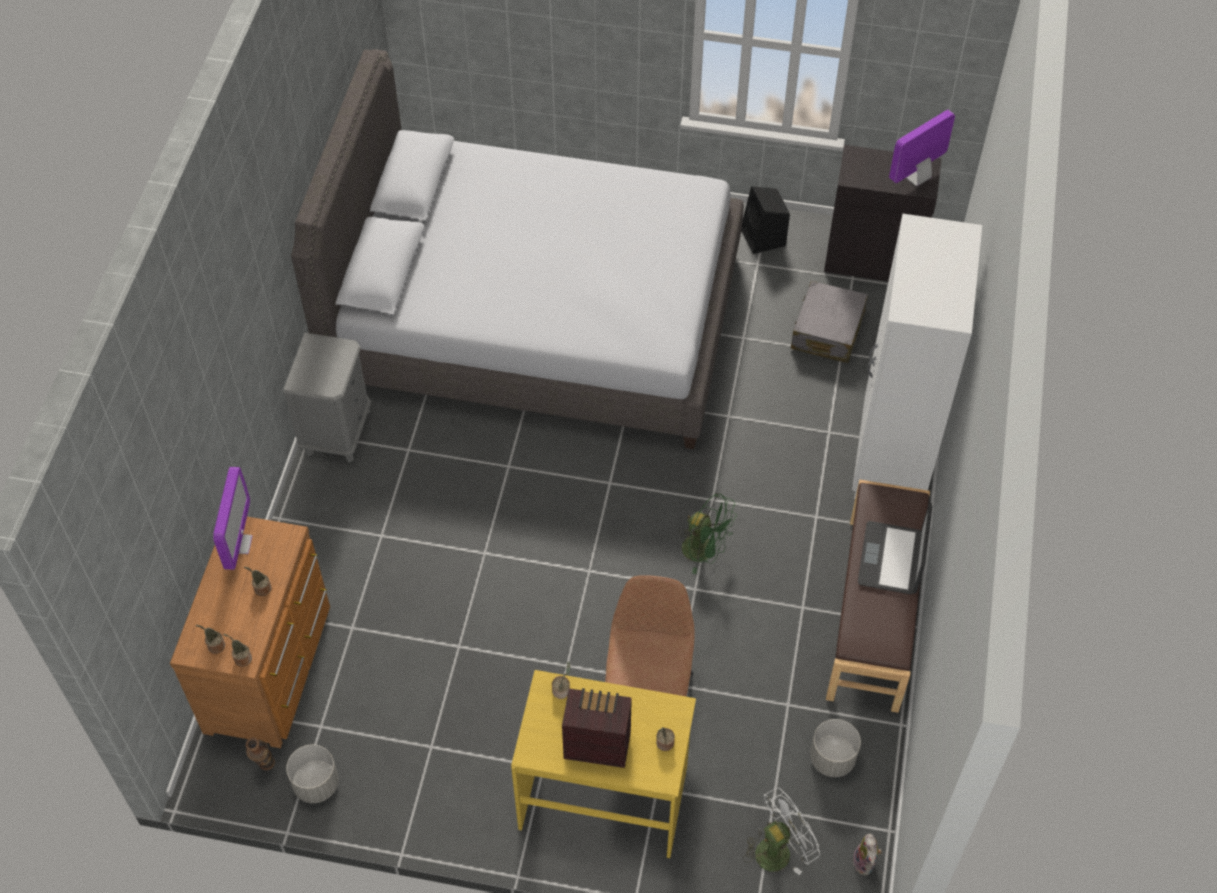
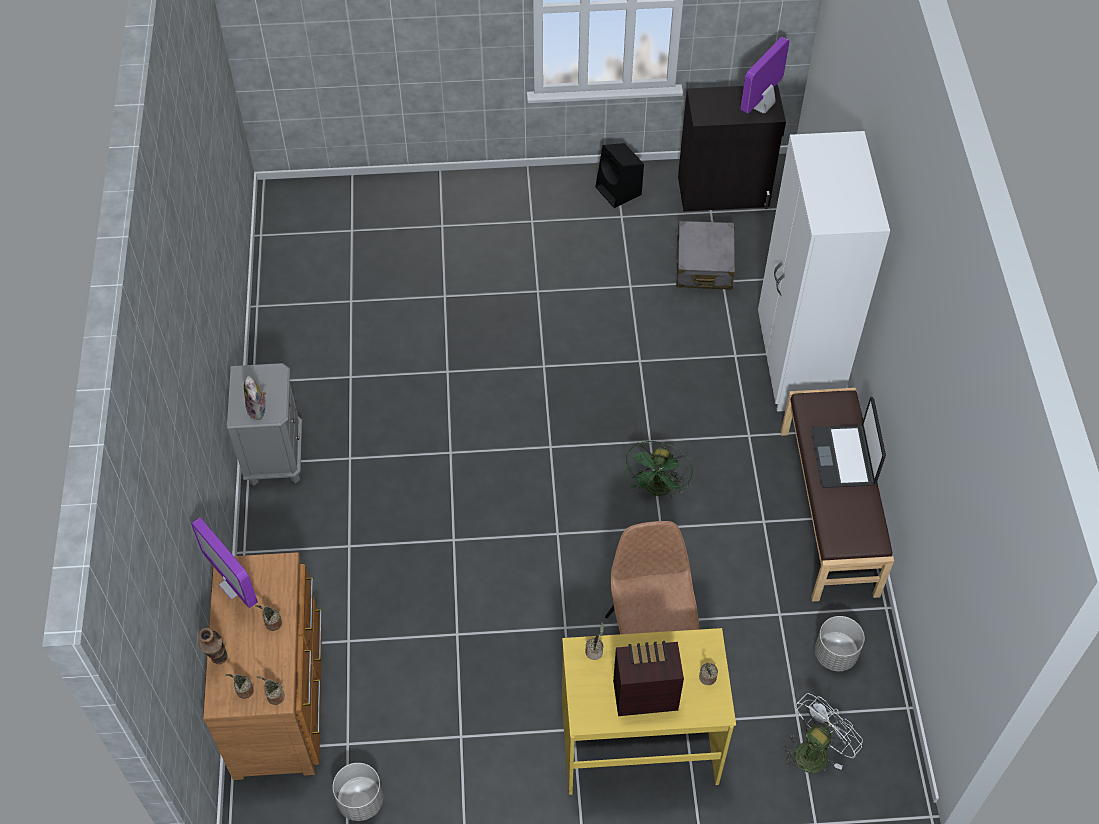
camera: 15 degrees left, 0 degrees up
(238, 544) = (235, 585): monitor -> monitor turned 150 degrees clockwise
(266, 768) = (306, 798): vase -> vase (219, 662)
(536, 319) = (432, 309): grey bed -> none
(704, 551) = (658, 490): green fan -> green fan turned 90 degrees clockwise
(865, 863) = (896, 743): plush toy -> plush toy (258, 410)

